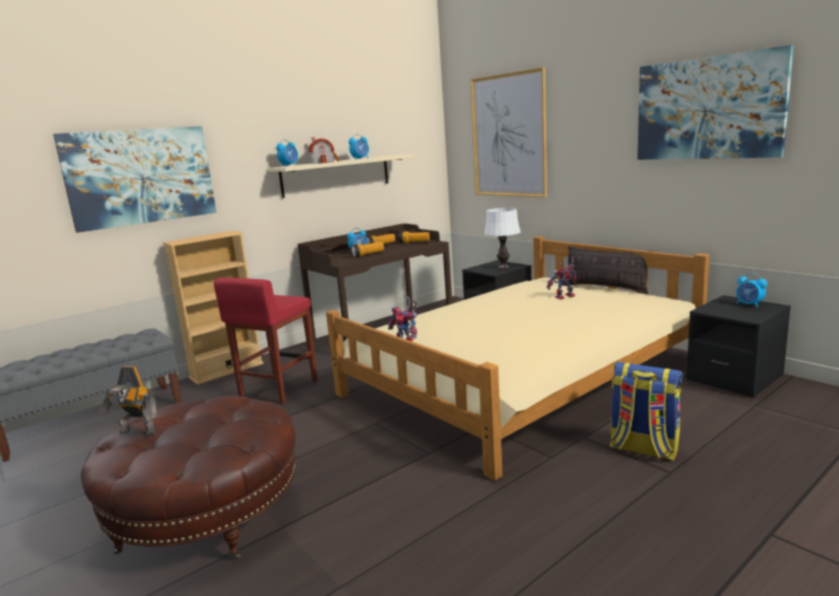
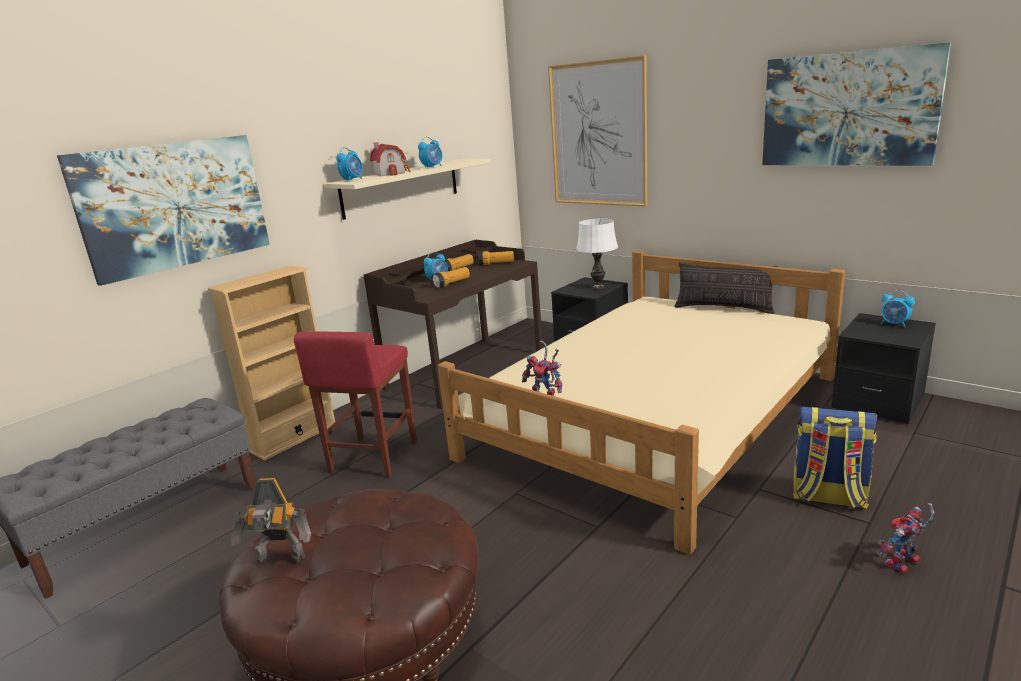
camera: 10 degrees left, 5 degrees up
(564, 297) = (687, 323): toy robot -> toy robot (902, 565)

